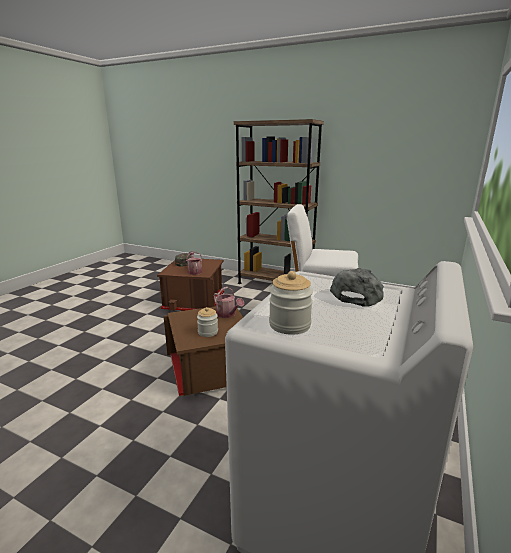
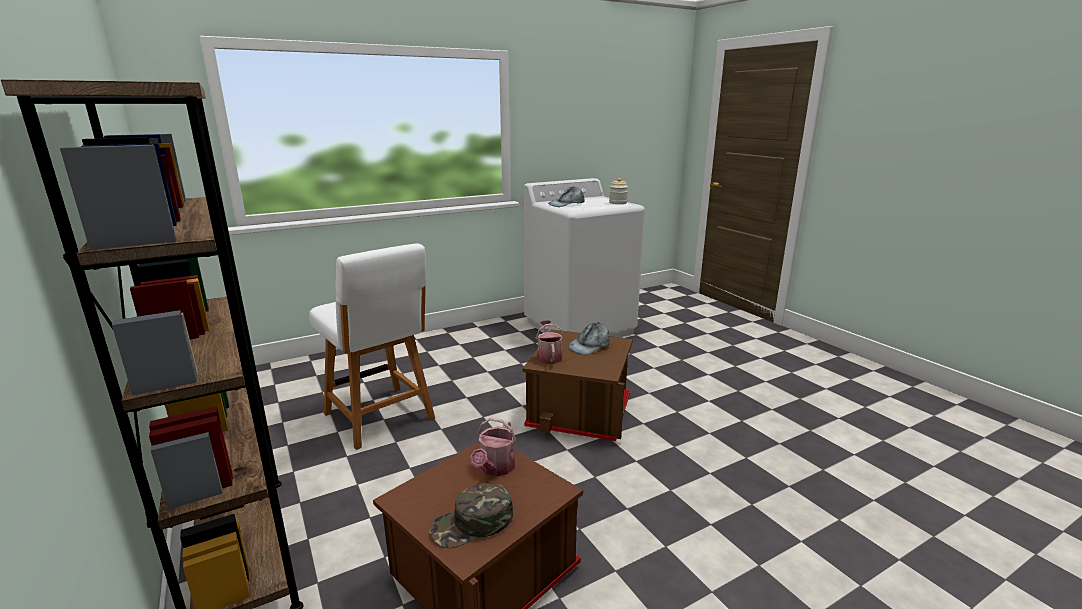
camera: 145 degrees left, 0 degrees up
(208, 332) = (590, 345): jar -> grey cap

